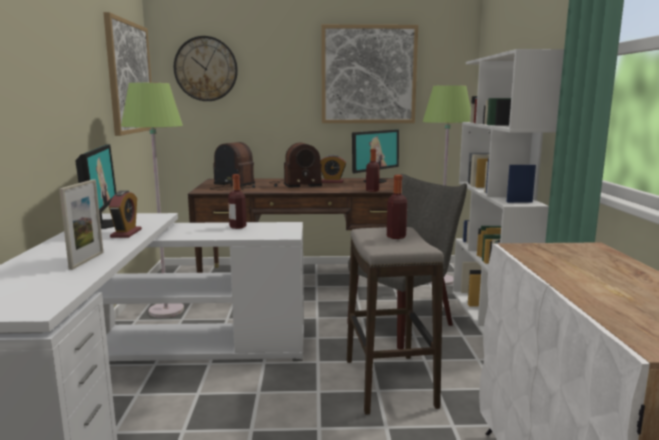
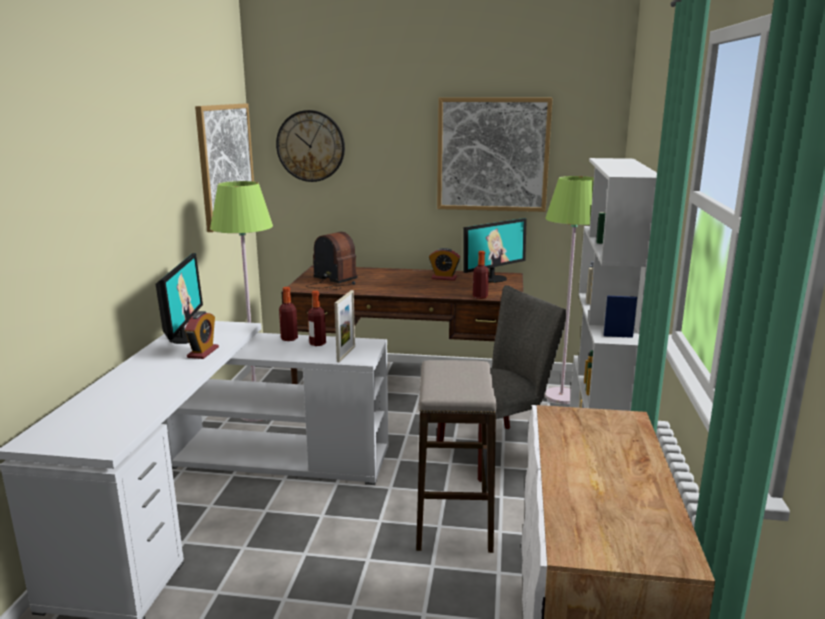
camera: 10 degrees right, 5 degrees up
(87, 260) = (159, 388): picture frame -> picture frame (346, 354)
(294, 185) = (400, 282): radio -> none
(396, 237) = (461, 376): bottle -> bottle (289, 338)

